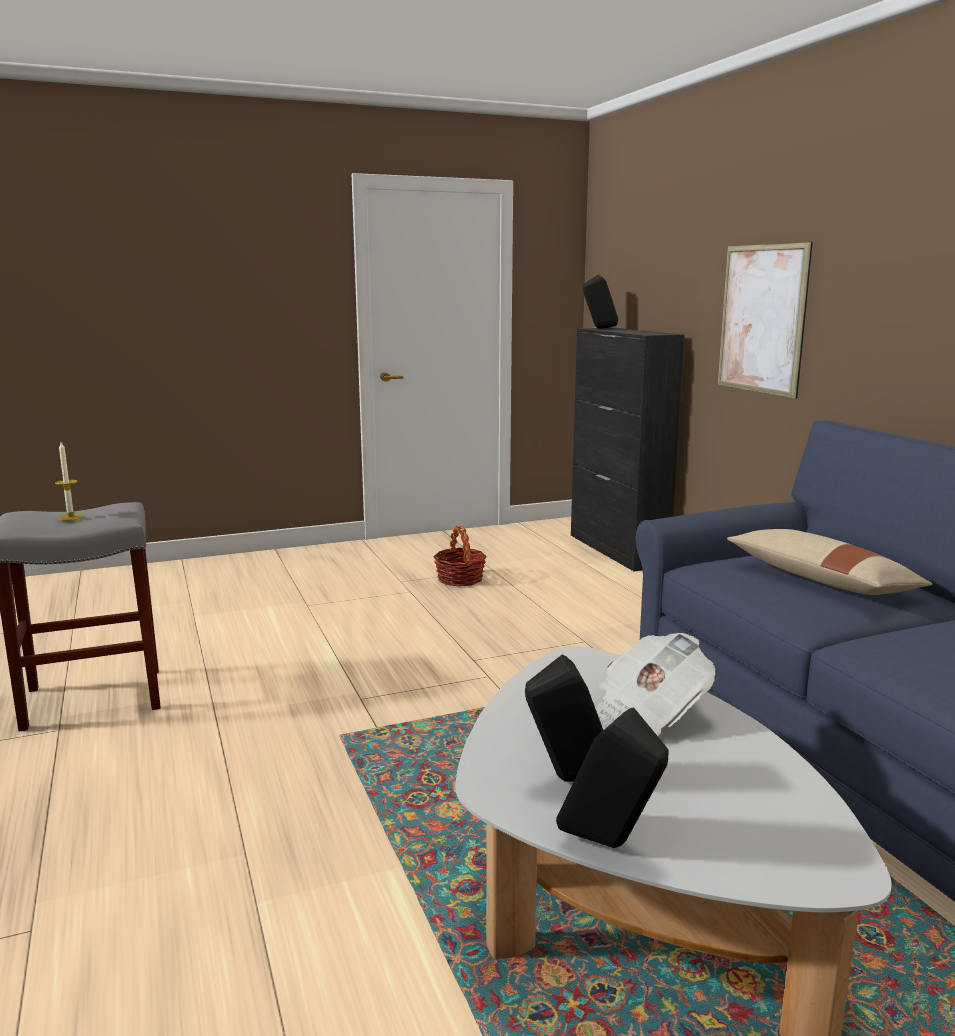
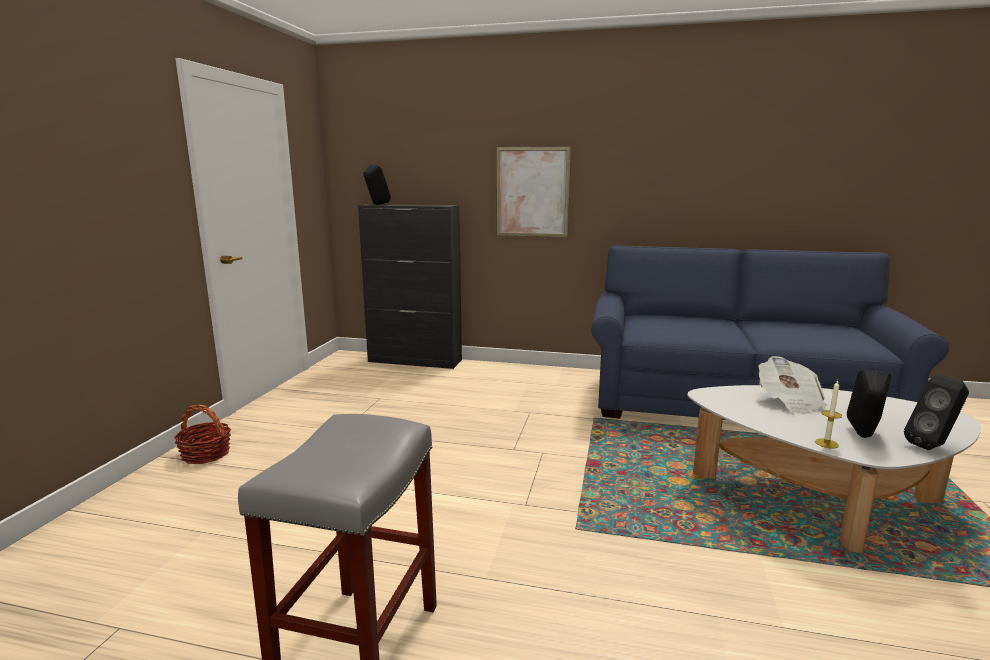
camera: 55 degrees left, 0 degrees up
(70, 517) = (355, 448): candle -> candle (826, 443)
(460, 579) = (377, 412): basket -> basket (206, 454)
(821, 580) = (687, 325): beige pillow -> none

